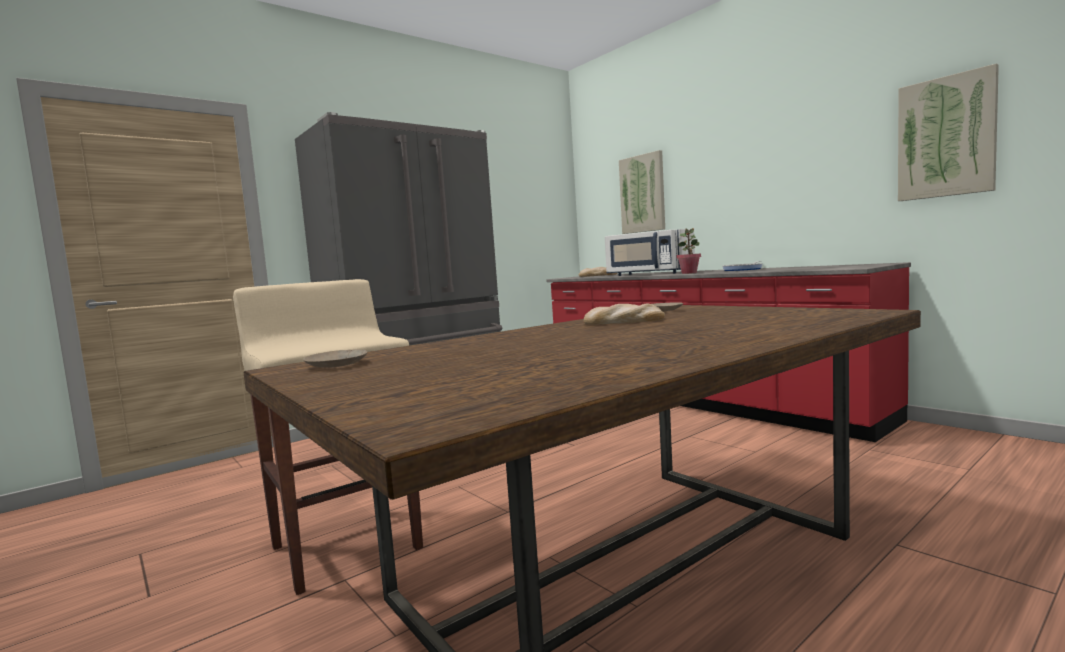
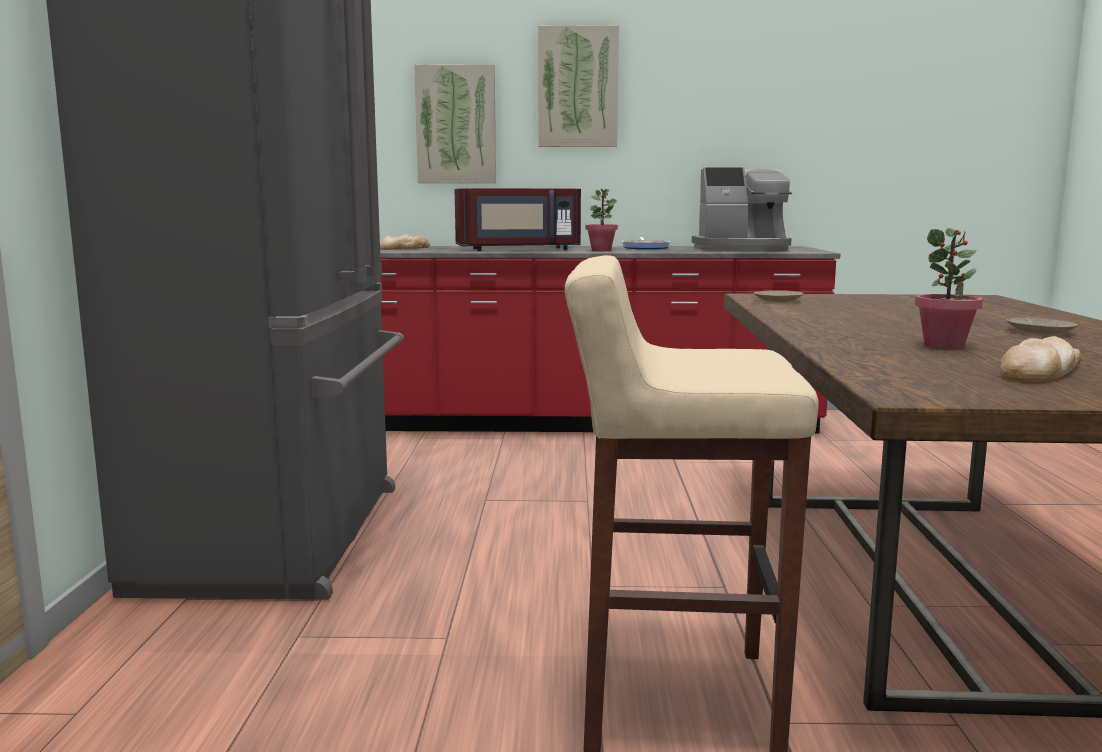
camera: 50 degrees left, 5 degrees up
(337, 364) = (937, 383): beige plate -> beige plate (1039, 332)
(510, 346) = (944, 346): none -> potted plant
(624, 321) = (837, 314): bread -> bread (1039, 371)
(648, 274) = (518, 249): white microwave -> red microwave
(806, 268) = (742, 249): none -> coffee machine
(946, 137) = (840, 122): picture -> picture (578, 87)

